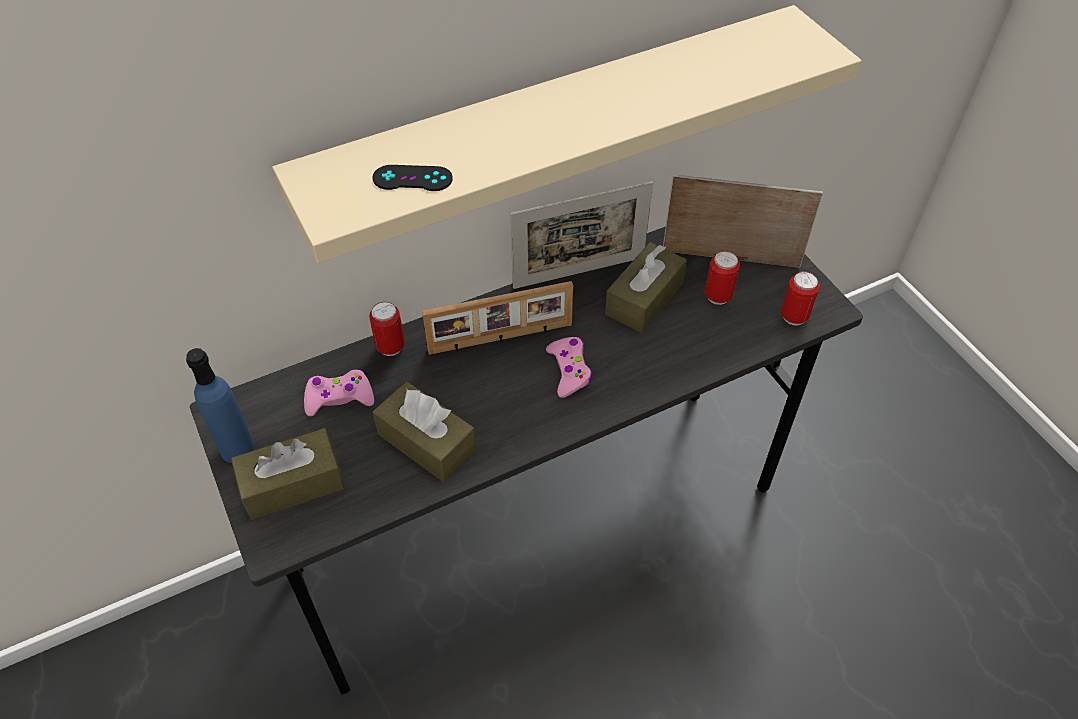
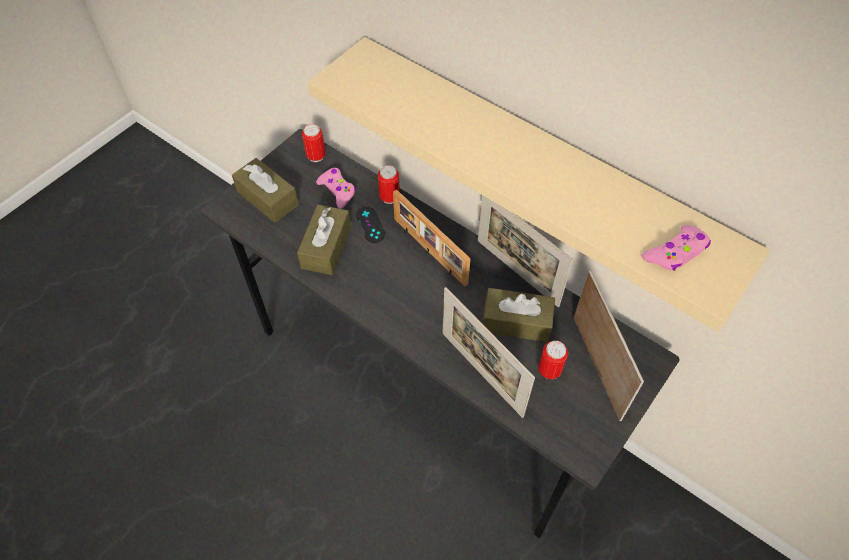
camera: 65 degrees right, 5 degrees up
(237, 448) = (280, 163): blue bottle -> none
(412, 178) = (389, 100): black game controller -> black game controller (370, 225)
(569, 370) = (423, 300): pink game controller -> pink game controller (675, 253)
(695, 354) = (481, 373): none -> picture frame
(794, 317) = (561, 432): can -> can (316, 156)

